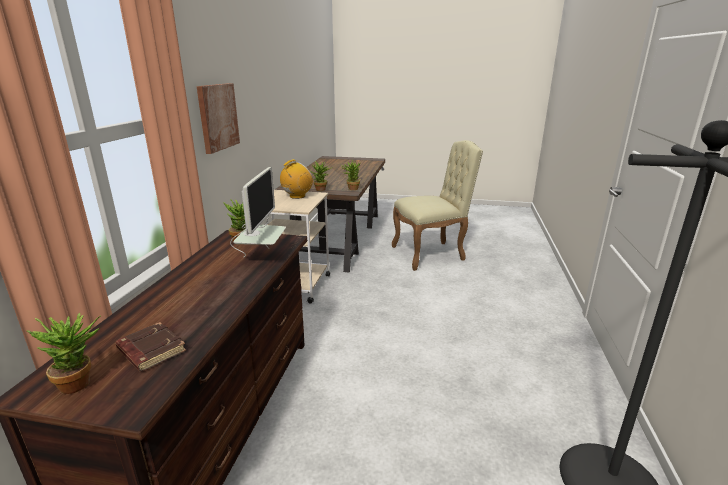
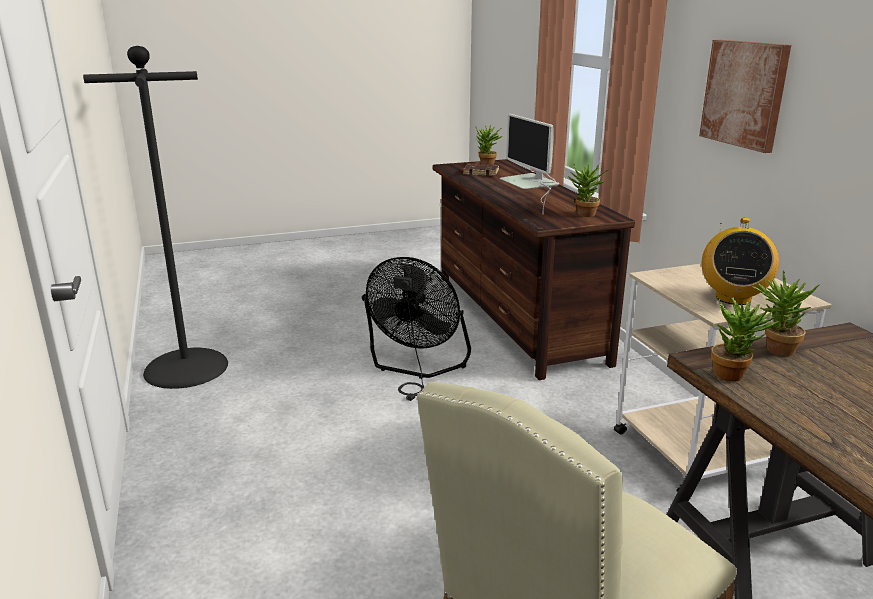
camera: 150 degrees right, 0 degrees up
(379, 391) = (411, 368): none -> black fan

